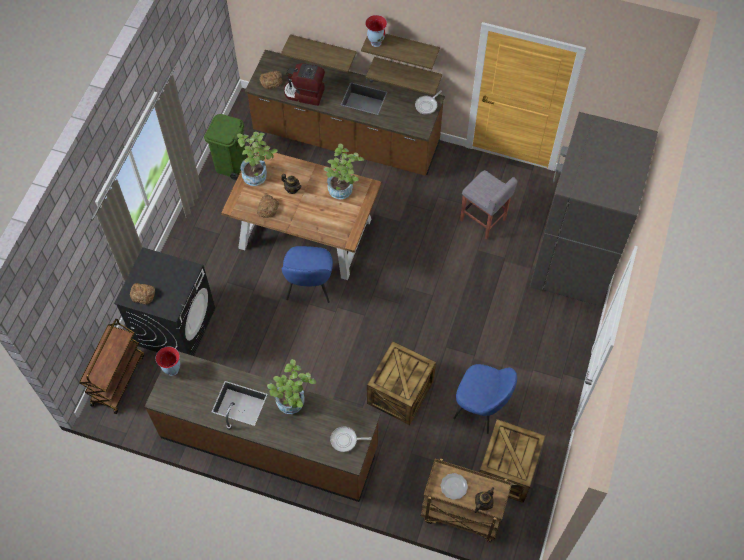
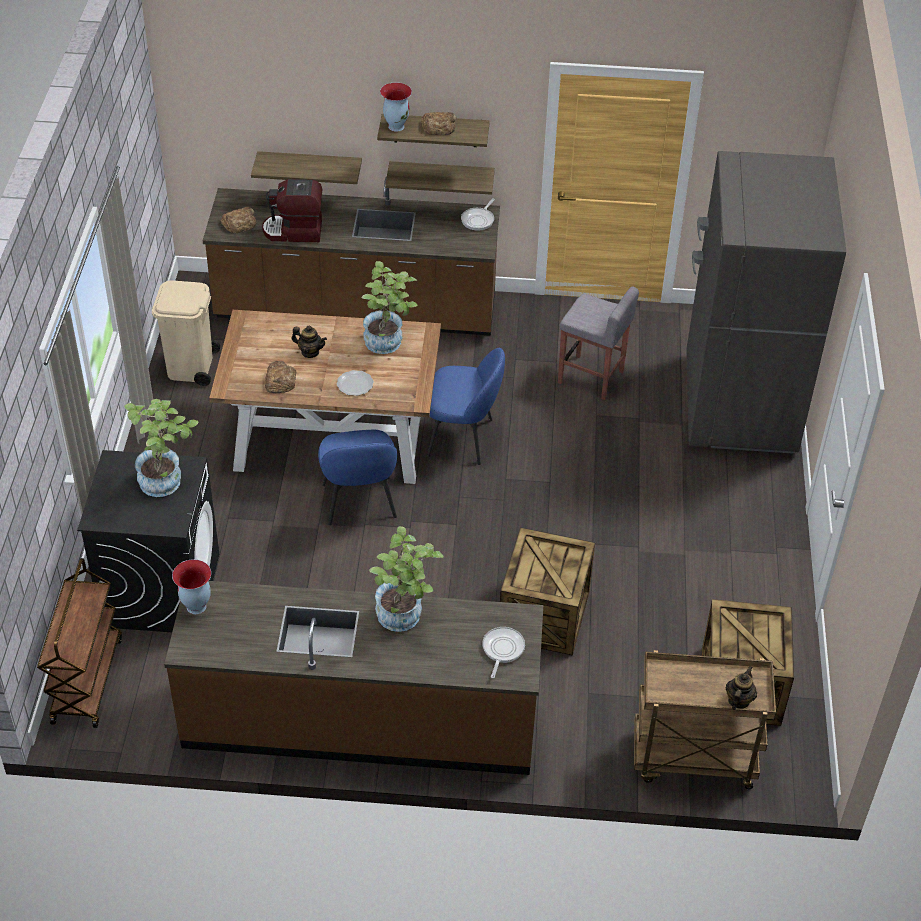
camera: 15 degrees left, 15 degrees down
(143, 294) = (121, 510): bread -> bread (439, 126)
(231, 165) = (191, 367): green trash can -> beige trash can
(258, 175) = (253, 343): potted plant -> potted plant (166, 479)
(345, 440) = (502, 649): frying pan -> frying pan turned 120 degrees clockwise
(453, 486) = (686, 685): plate -> plate (354, 384)
(481, 407) = (672, 612): blue chair -> blue chair (462, 438)

